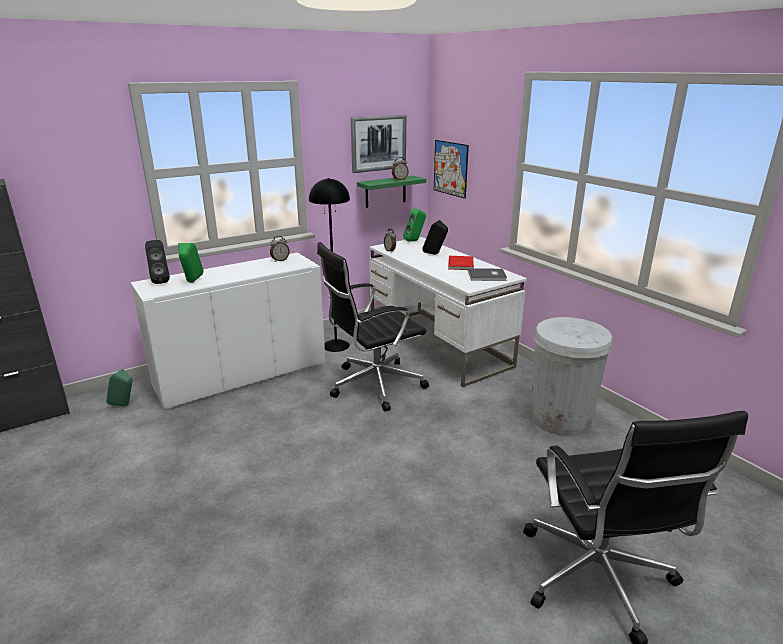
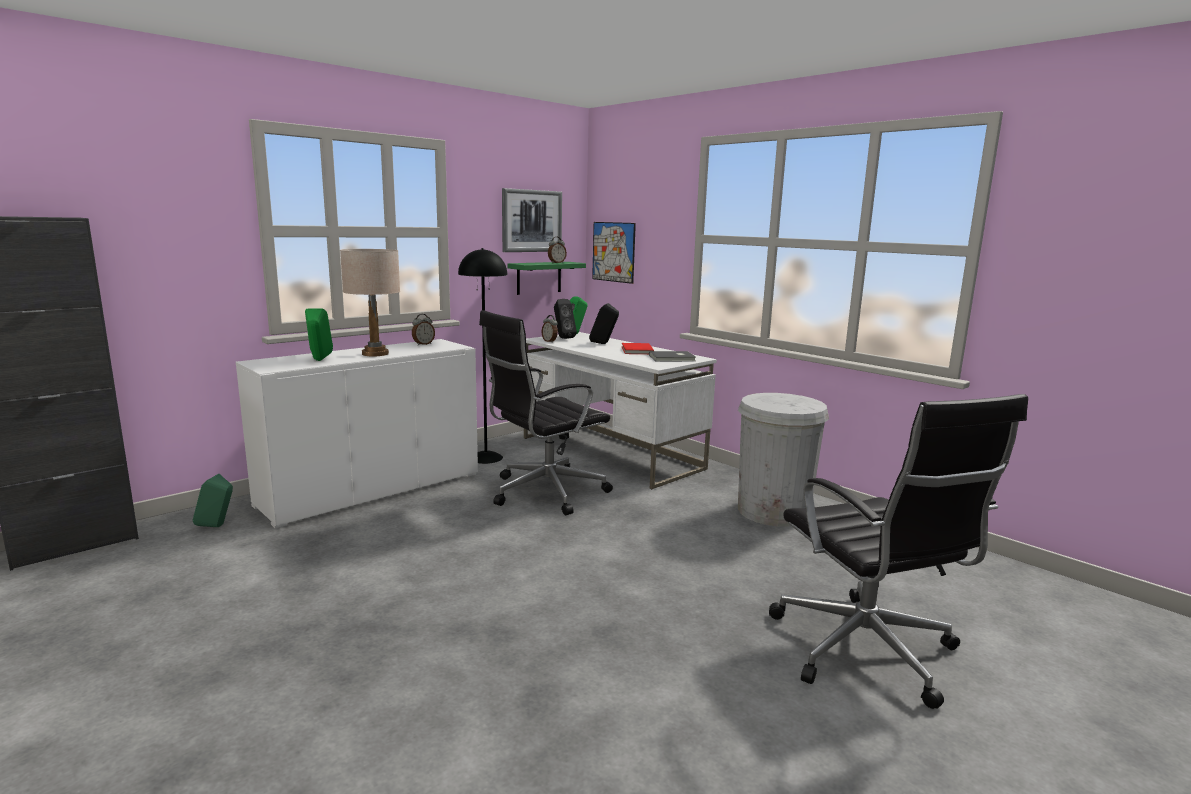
camera: 10 degrees left, 10 degrees down
(160, 281) = (276, 360): black speaker -> black speaker (563, 338)
(237, 273) = (375, 354): none -> beige table lamp

